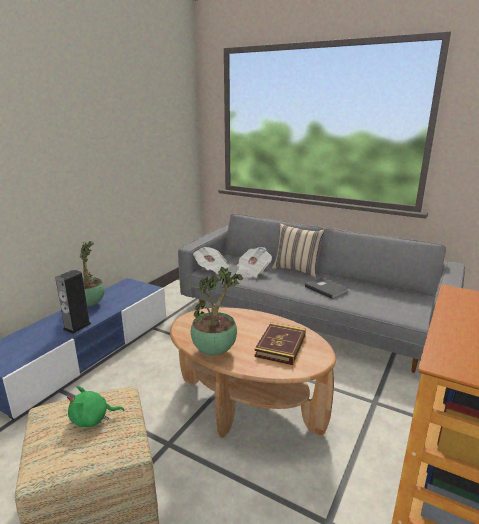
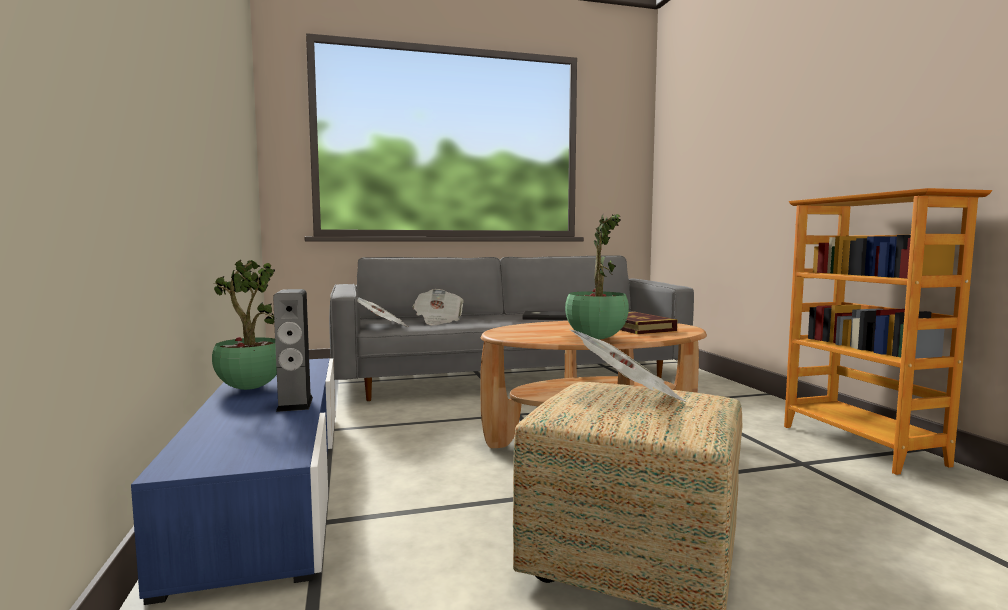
camera: 45 degrees left, 15 degrees down
(93, 419) = (627, 395): green plush toy -> newspaper
(296, 270) = (479, 315): beige pillow -> none

